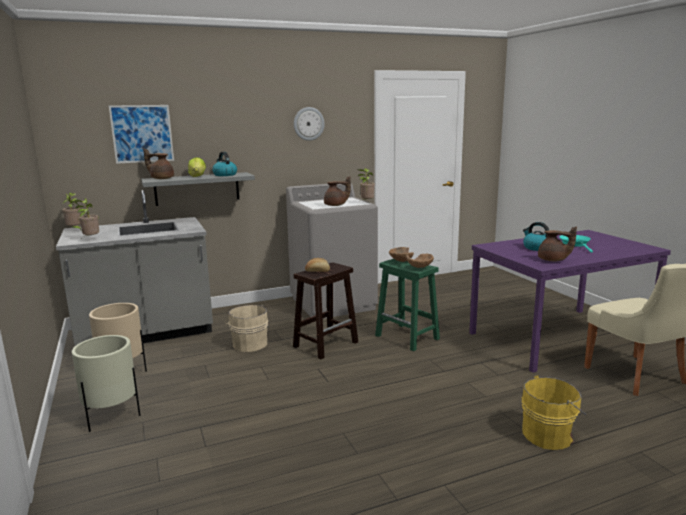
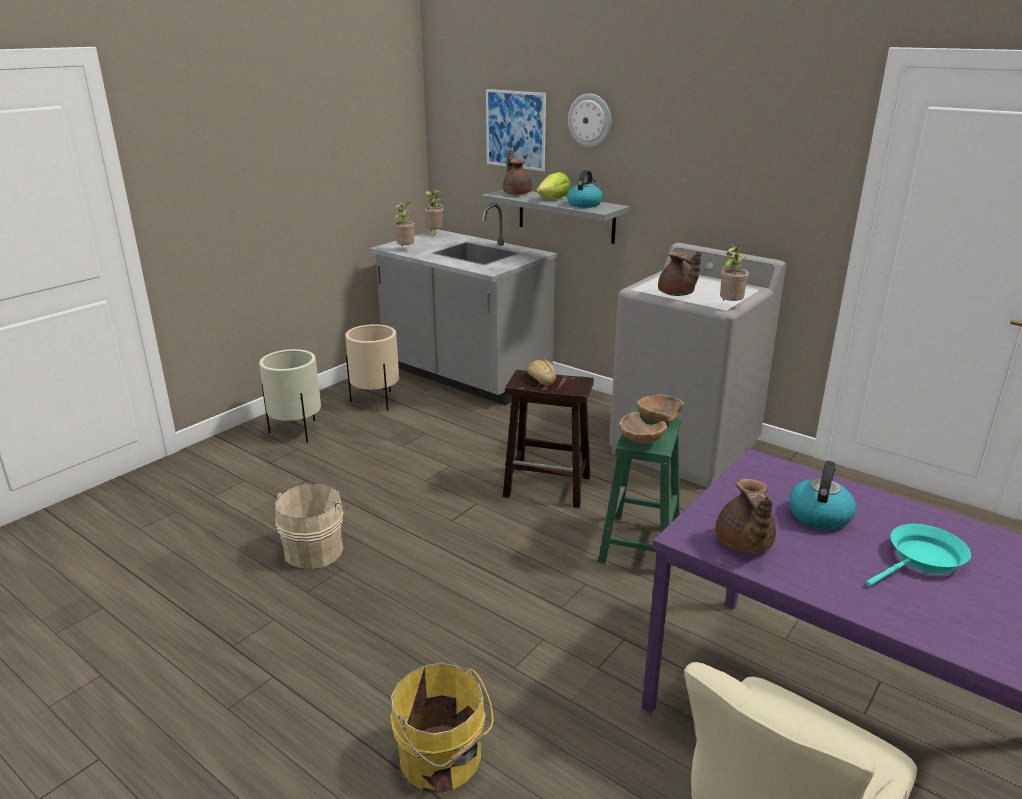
camera: 60 degrees right, 10 degrees up
(249, 344) = (498, 437): beige bucket -> beige bucket (316, 549)
(308, 123) = (734, 143): wall clock -> wall clock (590, 120)

